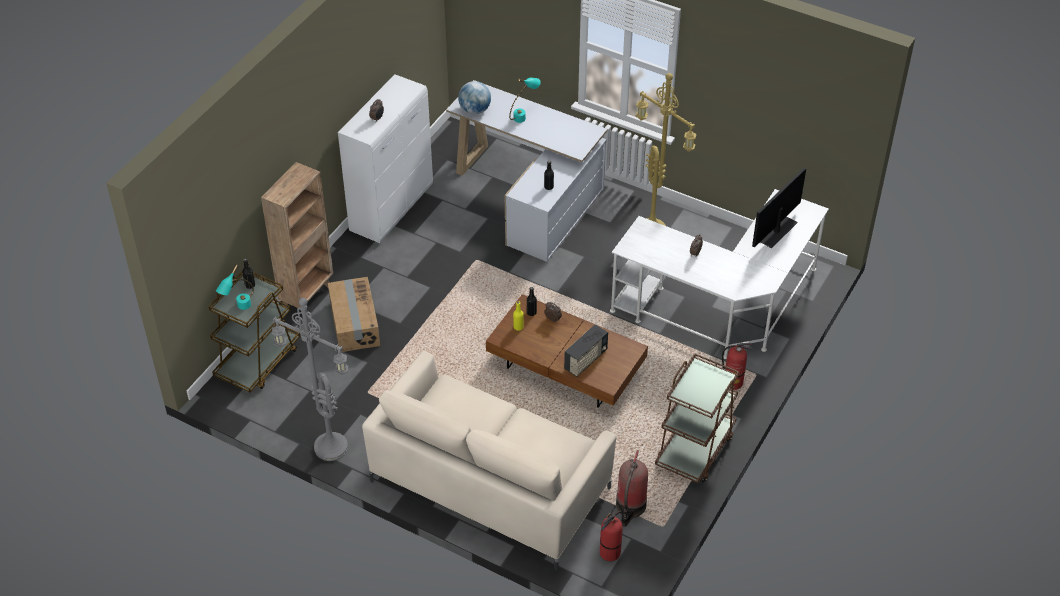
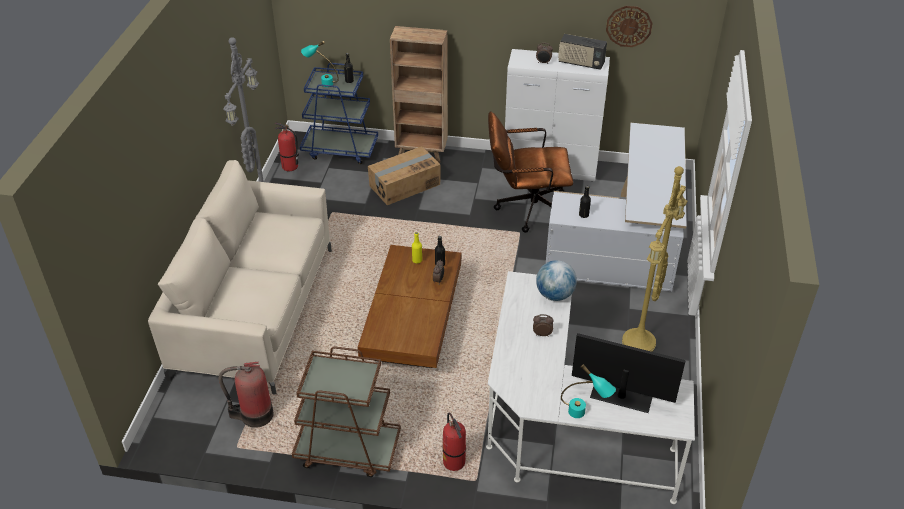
camera: 70 degrees right, 5 degrees down
(258, 361) = (340, 149): brown cart -> blue cart
(397, 37) = (629, 26): none -> wall clock
(443, 244) = (526, 208): none -> brown office chair
(475, 110) = (642, 138): globe -> globe (554, 295)
(524, 116) = (659, 168): turquoise table lamp -> turquoise table lamp (584, 415)
(586, 360) = (395, 316): radio -> radio (581, 63)
(610, 553) = (194, 414): fire extinguisher -> fire extinguisher (289, 167)

